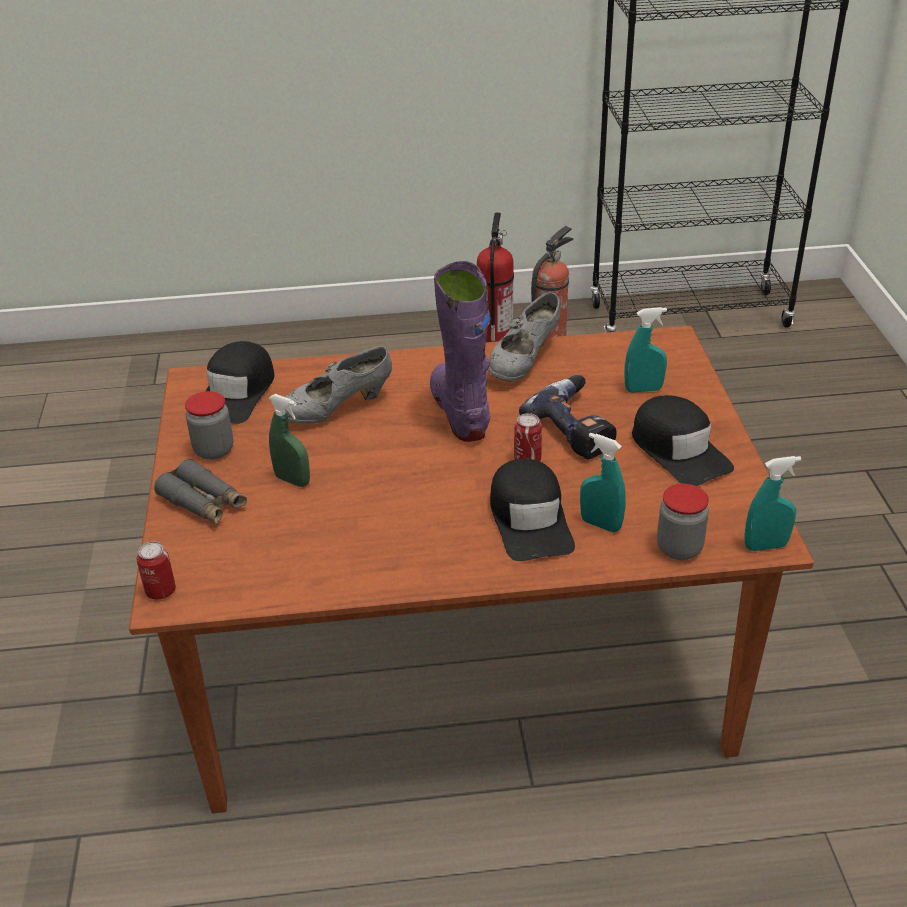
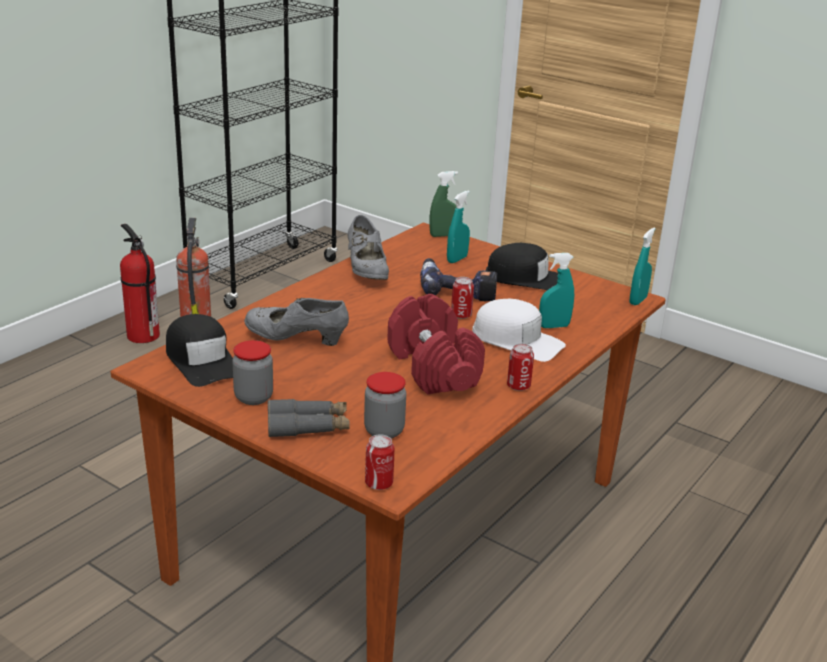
camera: 50 degrees left, 10 degrees down
(292, 480) = (344, 387): green spray bottle -> green spray bottle (442, 235)
(337, 409) = (296, 340): grey shoe -> grey shoe turned 90 degrees clockwise
(397, 505) = (434, 368): none -> red dumbbell
(438, 571) = (518, 386): none -> can
(460, 412) = (377, 309): purple boot -> none
(530, 520) = (517, 340): black cap -> white cap
(679, 548) = (606, 319): jar -> jar (384, 431)

